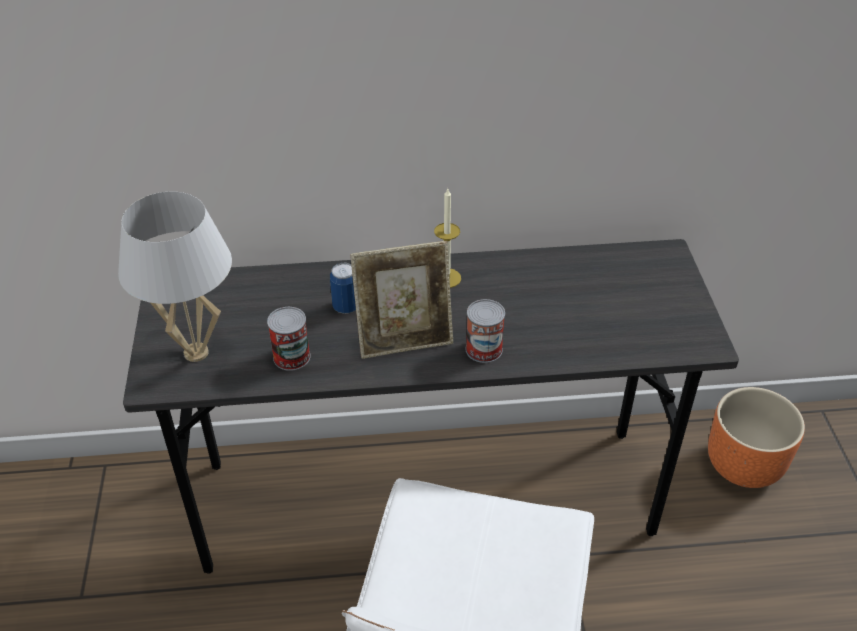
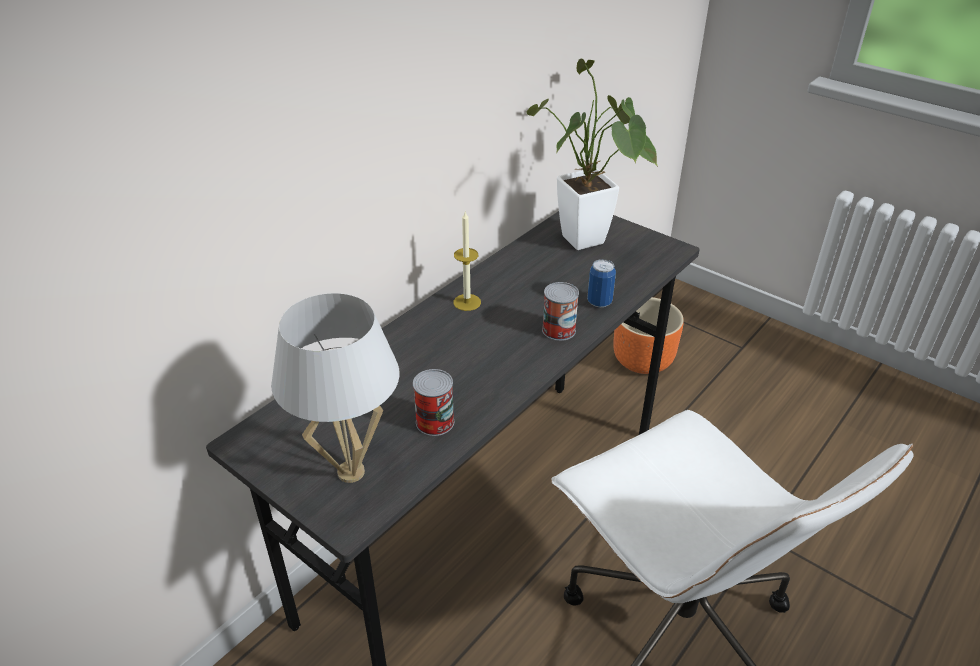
camera: 45 degrees left, 5 degrees down
(346, 307) = (424, 363): can -> can (599, 302)
(404, 339) = (498, 357): picture frame -> none
(626, 290) = (587, 245): none -> potted plant

